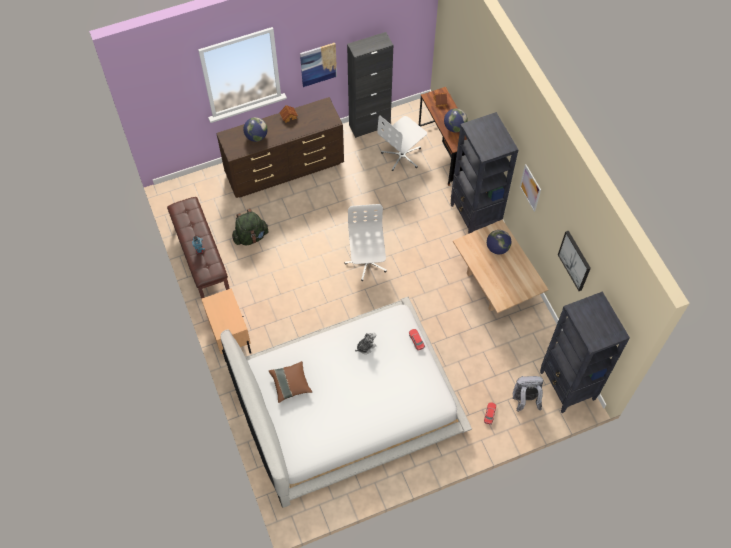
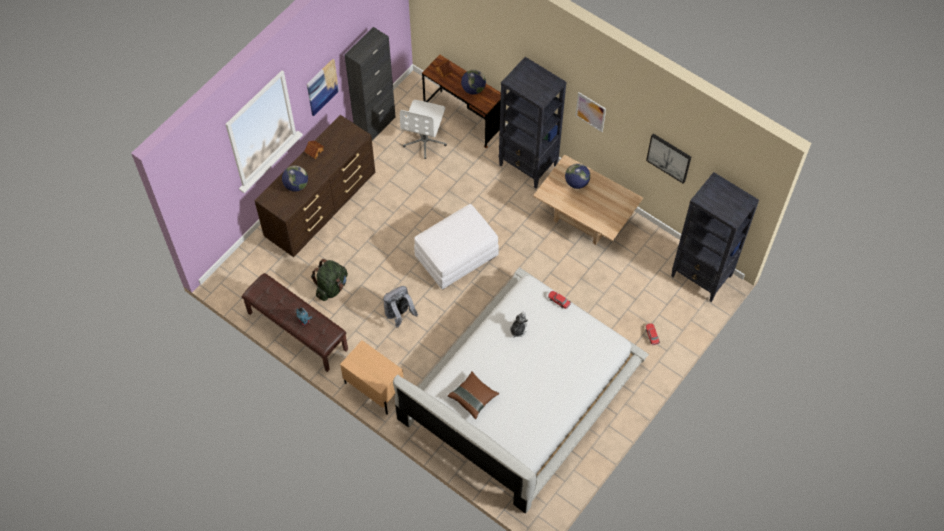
camera: 30 degrees left, 0 degrees up
(366, 262) = (456, 256): white office chair -> white ottoman
(525, 400) = (674, 307): grey backpack -> grey backpack (399, 315)

